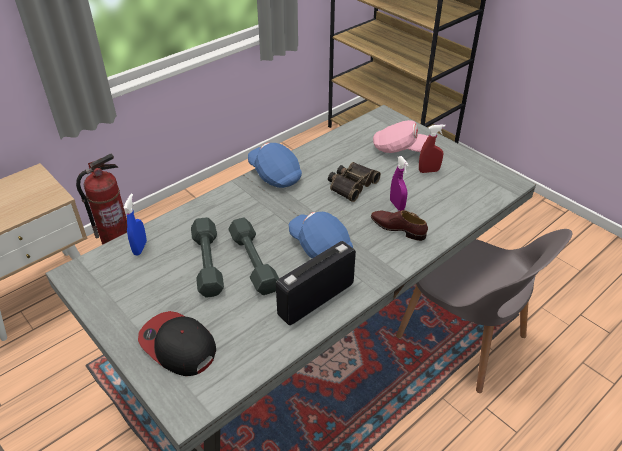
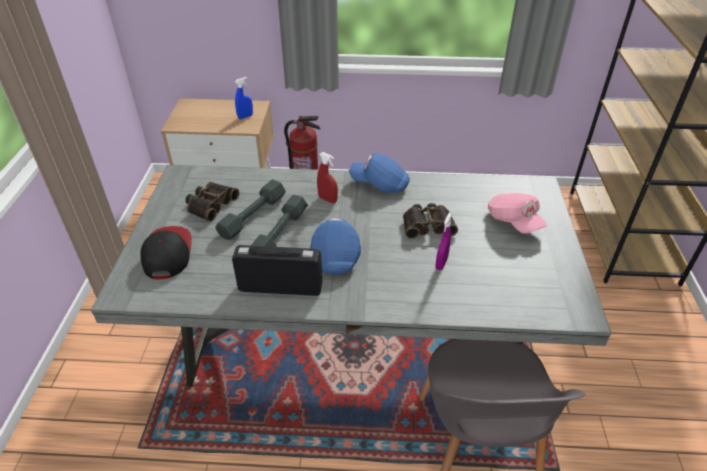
camera: 45 degrees right, 0 degrees up
(140, 248) = (230, 181): blue spray bottle -> blue spray bottle (245, 116)
(152, 279) = (210, 204): none -> binoculars
(275, 175) = (380, 184): blue cap -> blue cap turned 75 degrees counterclockwise
(398, 228) = (415, 281): brown shoe -> none
(429, 171) = (513, 254): red spray bottle -> red spray bottle (327, 199)

